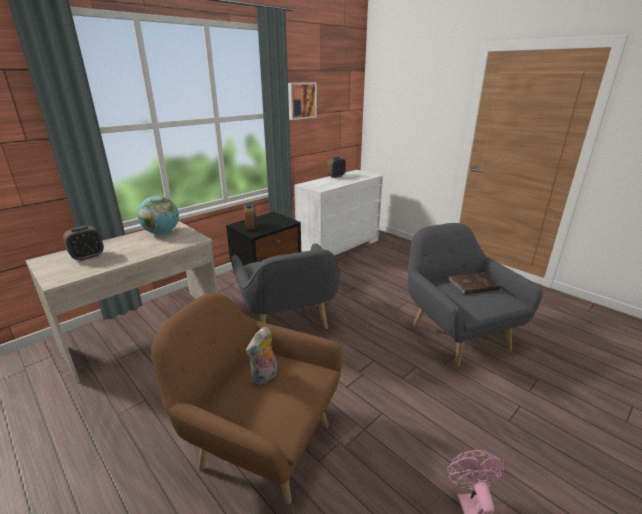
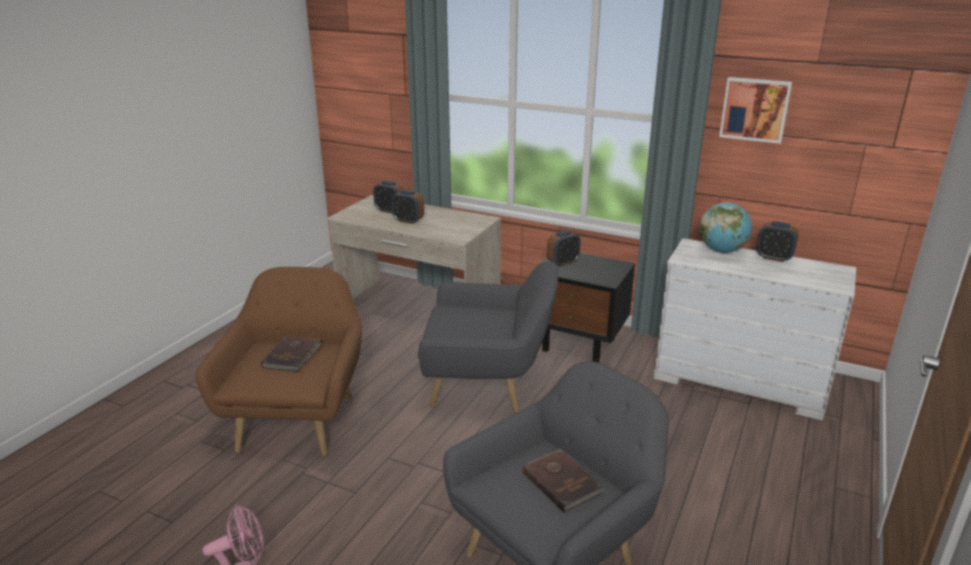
camera: 70 degrees right, 0 degrees up
(128, 252) = (408, 221): none -> alarm clock
(162, 233) = (461, 220): globe -> globe (722, 251)
(265, 377) = (292, 356): plush toy -> brown book
(287, 321) = (487, 387): grey armchair -> grey armchair turned 135 degrees counterclockwise

